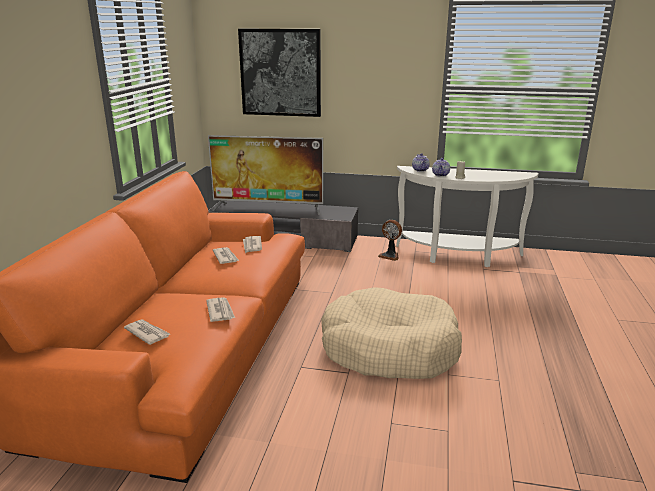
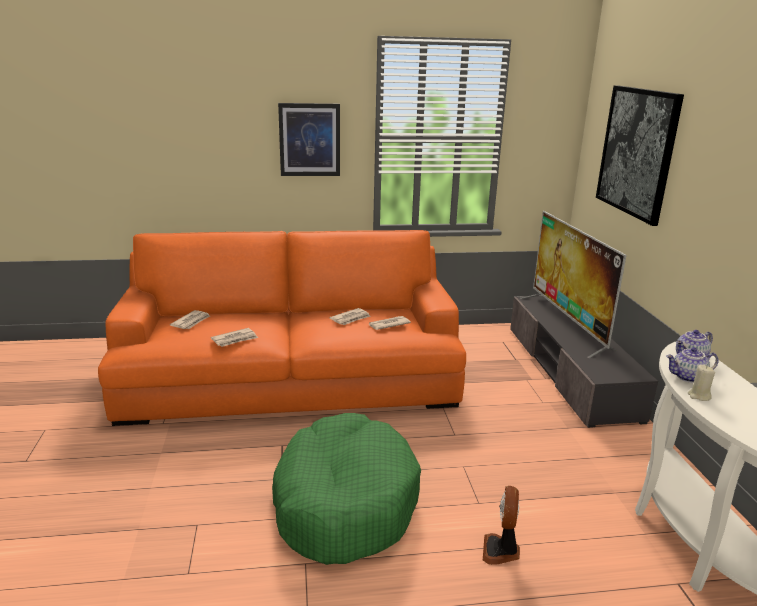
camera: 70 degrees right, 0 degrees up
(61, 109) = (309, 140): none -> picture
(389, 348) = (344, 502): beige dog bed -> green dog bed
(390, 256) = (614, 465): fan -> fan (501, 551)

